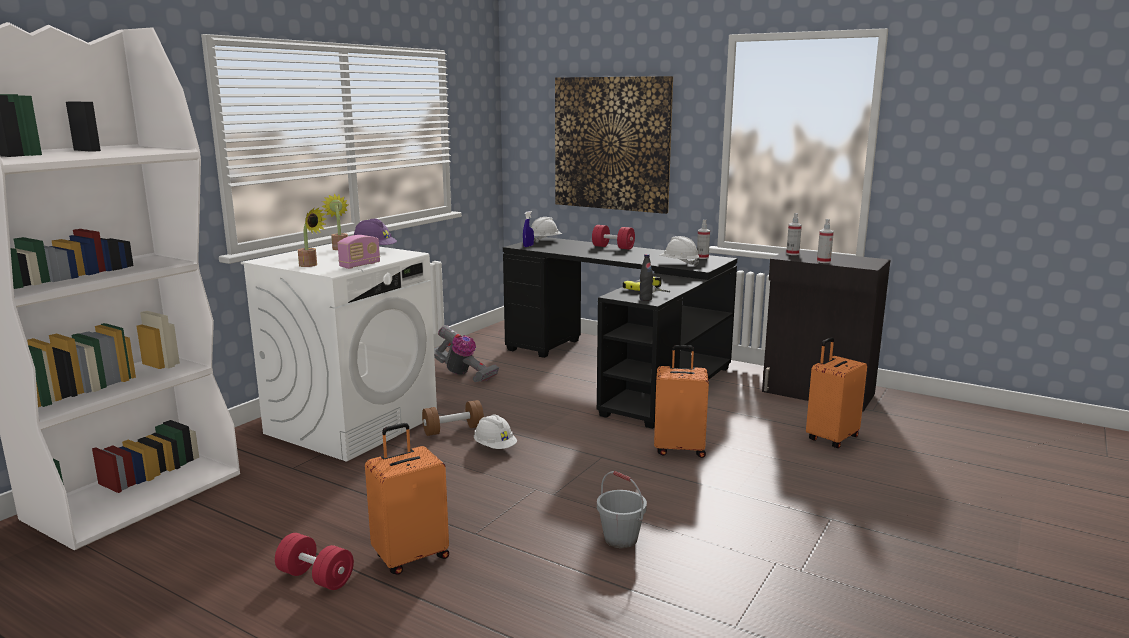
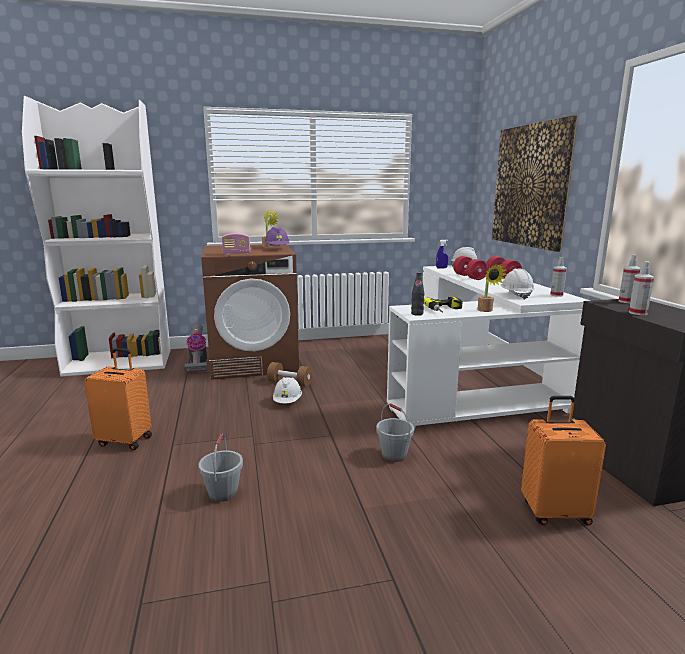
camera: 45 degrees right, 0 degrees up
(311, 265) = (219, 250): potted plant -> potted plant (486, 311)
(315, 577) = (80, 429): red dumbbell -> red dumbbell (469, 277)
(352, 424) = (254, 362): white washing machine -> brown washing machine
(463, 374) = (364, 354): vacuum cleaner -> vacuum cleaner (198, 364)
(623, 369) = (475, 384): black desk -> white desk
(679, 449) = (394, 455): orange suitcase -> grey bucket

